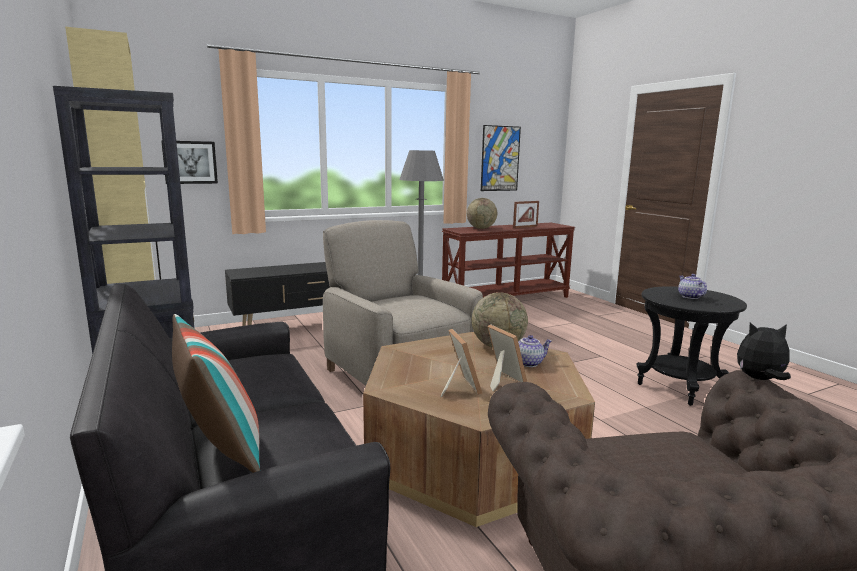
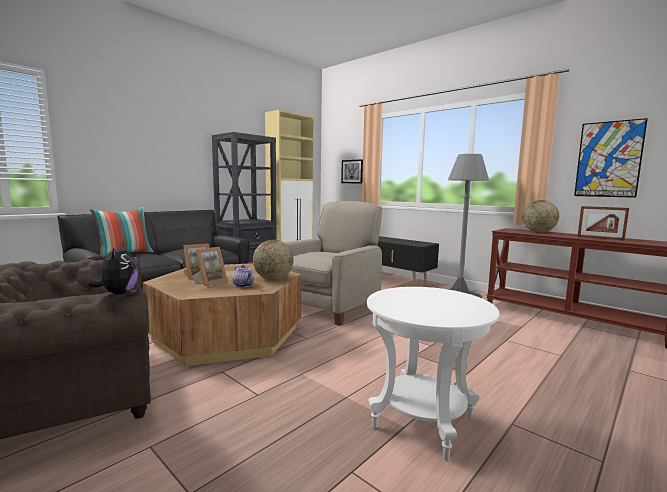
camera: 70 degrees right, 5 degrees down
(679, 388) = (423, 423): black side table -> white side table
(689, 296) = (431, 302): teapot -> none

